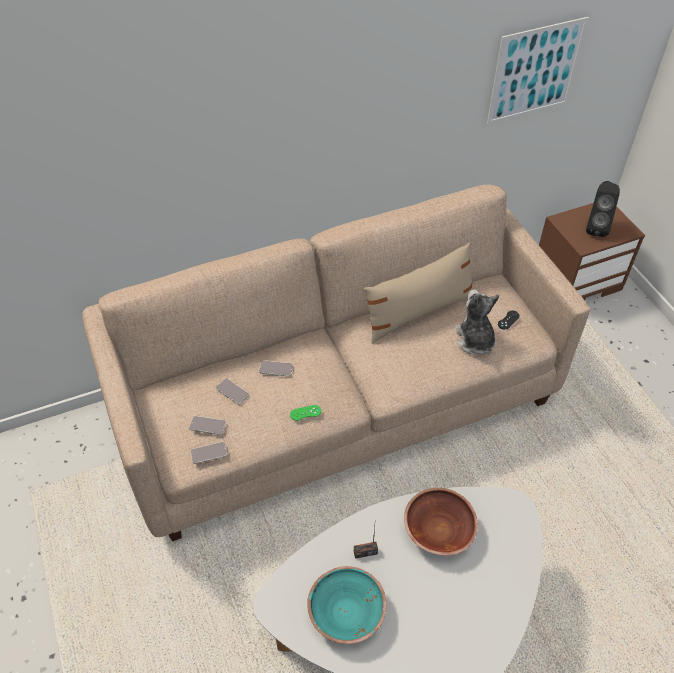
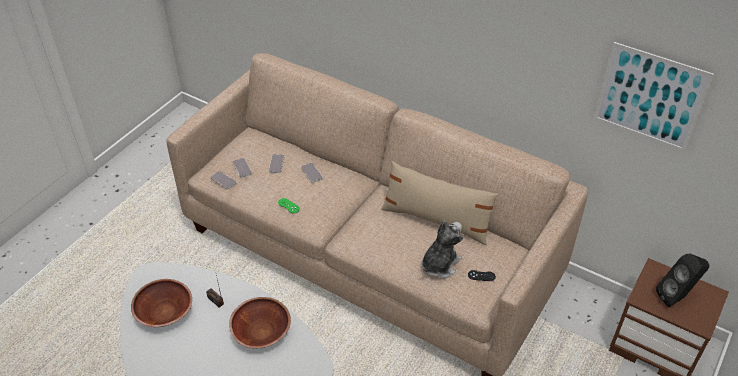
camera: 55 degrees right, 5 degrees down
(346, 613) = (164, 313): turquoise bowl -> brown bowl

